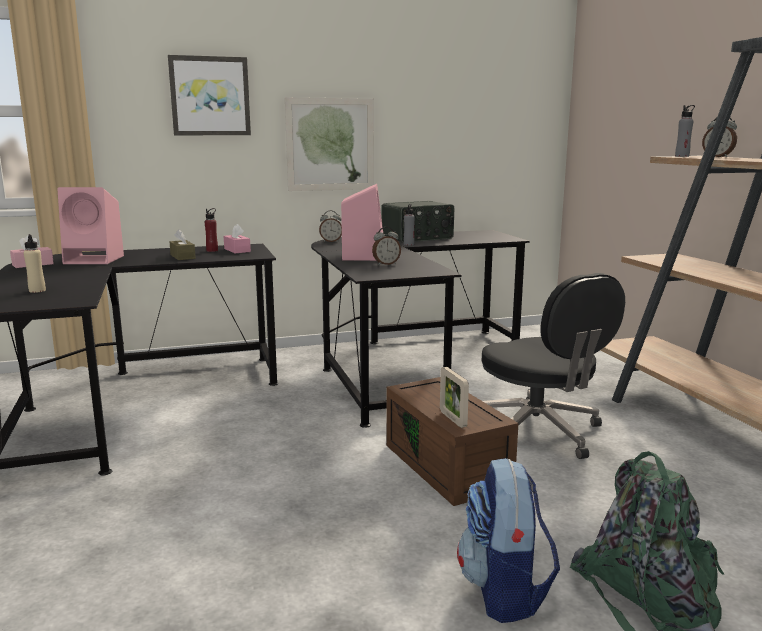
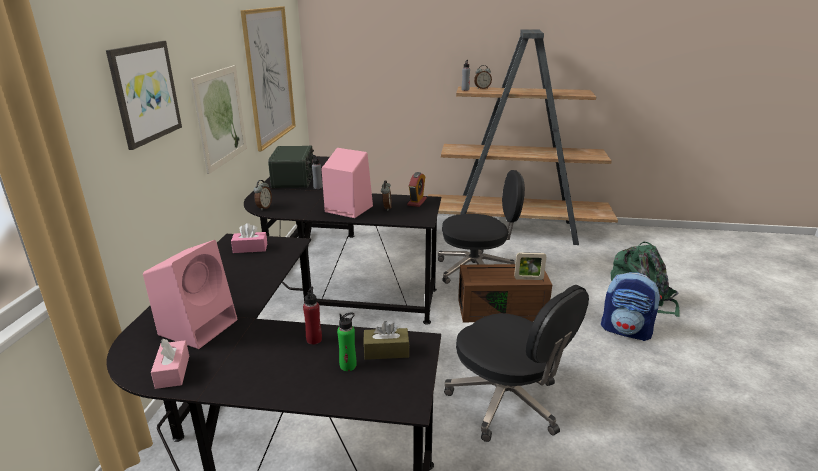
camera: 65 degrees left, 10 degrees up
(37, 290) = (348, 365): beige bottle -> green bottle
(182, 257) = (249, 276): brown tissue box -> brown tissue box (386, 351)
(212, 250) = (234, 259): red bottle -> red bottle (314, 339)
(228, 501) = (507, 402): none -> black office chair
(424, 269) = (417, 202): none -> alarm clock
(458, 125) = (269, 76): none -> picture

